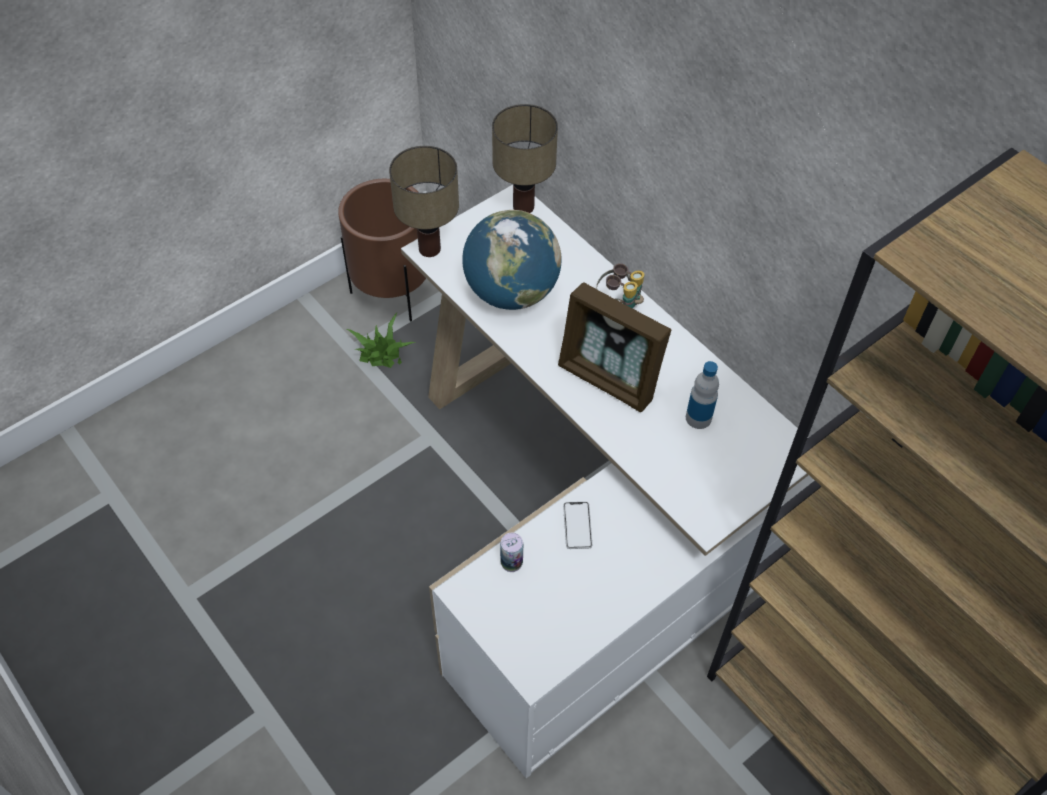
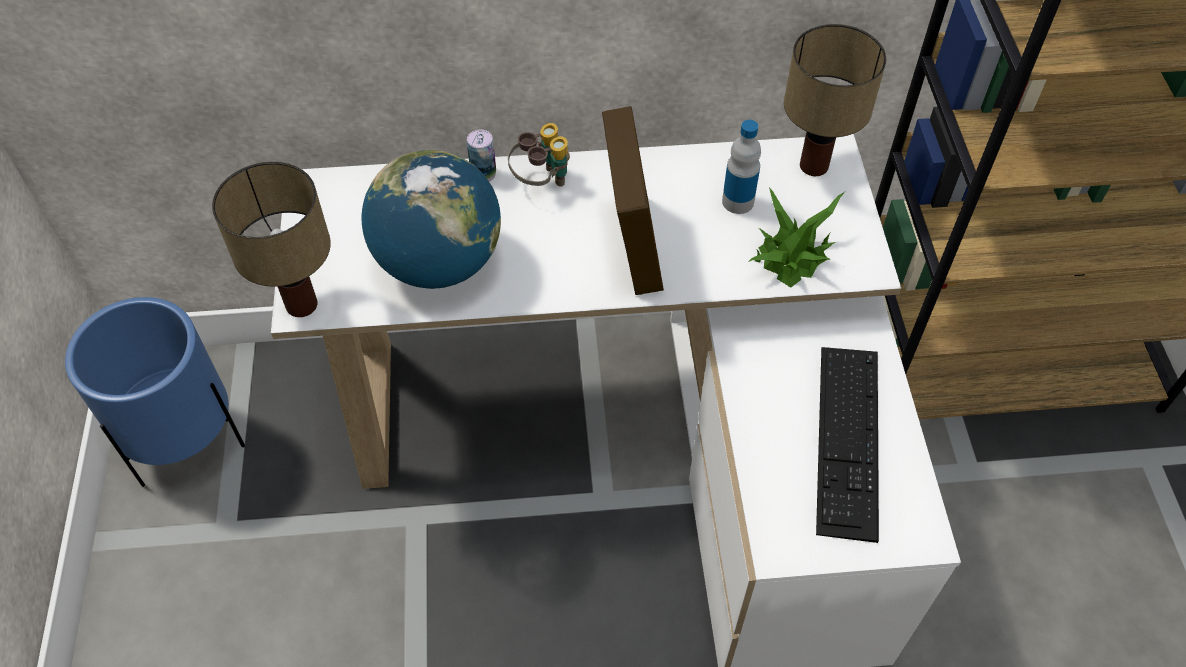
camera: 55 degrees left, 0 degrees up
(382, 352) = (259, 501): potted plant -> potted plant (793, 255)
(392, 292) = (186, 442): brown planter -> blue planter
(511, 562) = (772, 479): can -> can (483, 174)
(524, 207) = (330, 185): table lamp -> table lamp (815, 165)
(575, 592) = (847, 440): none -> keyboard
(577, 526) = (766, 391): phone -> none
(609, 379) = (631, 245): picture frame -> picture frame turned 75 degrees counterclockwise

